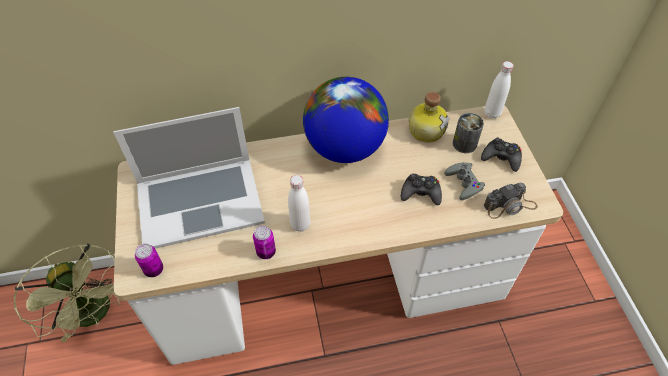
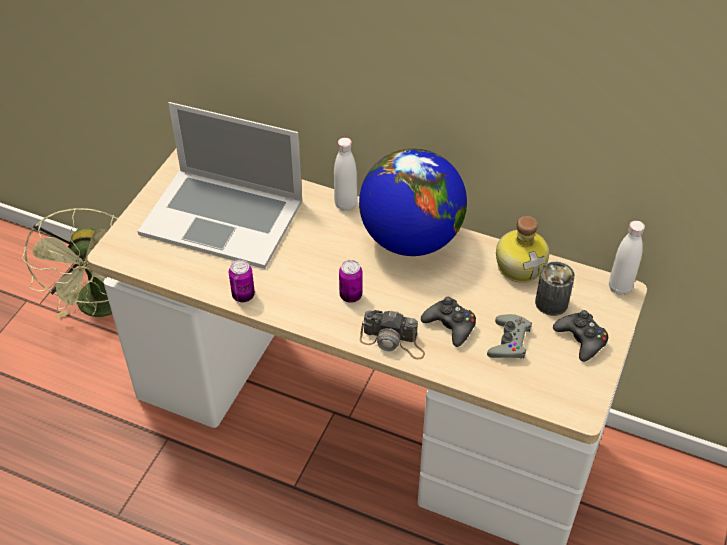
camera: 35 degrees right, 5 degrees down
(154, 269) = (133, 256): can -> can (350, 295)
(300, 224) = (297, 288): white bottle -> white bottle (345, 204)
(510, 206) = (539, 392): camera -> camera (393, 341)

